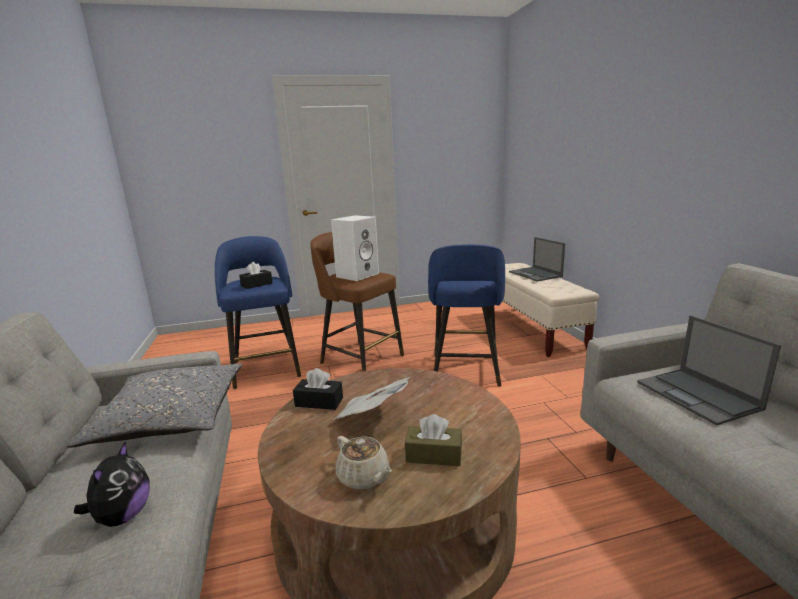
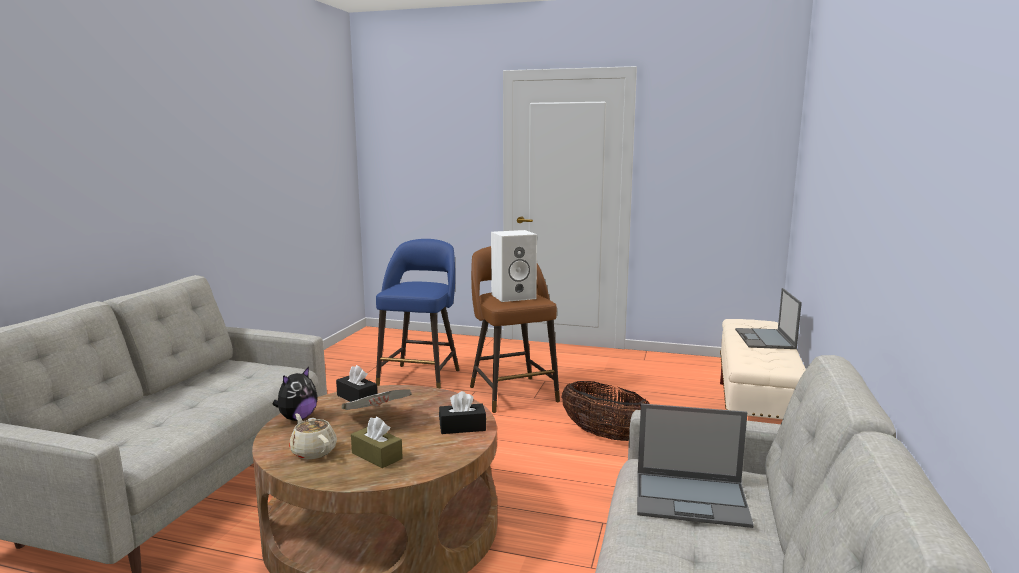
camera: 30 degrees right, 5 degrees down
(123, 516) = (171, 423): plush toy -> plush toy (297, 418)
(171, 418) = (257, 379): grey pillow -> none
(256, 284) = (415, 288): black tissue box -> black tissue box (462, 427)
(364, 477) = (313, 451): beige teapot -> beige teapot turned 150 degrees clockwise
(465, 371) = (604, 435): blue stool -> basket
(698, 396) = (692, 499): laptop -> laptop turned 90 degrees counterclockwise

